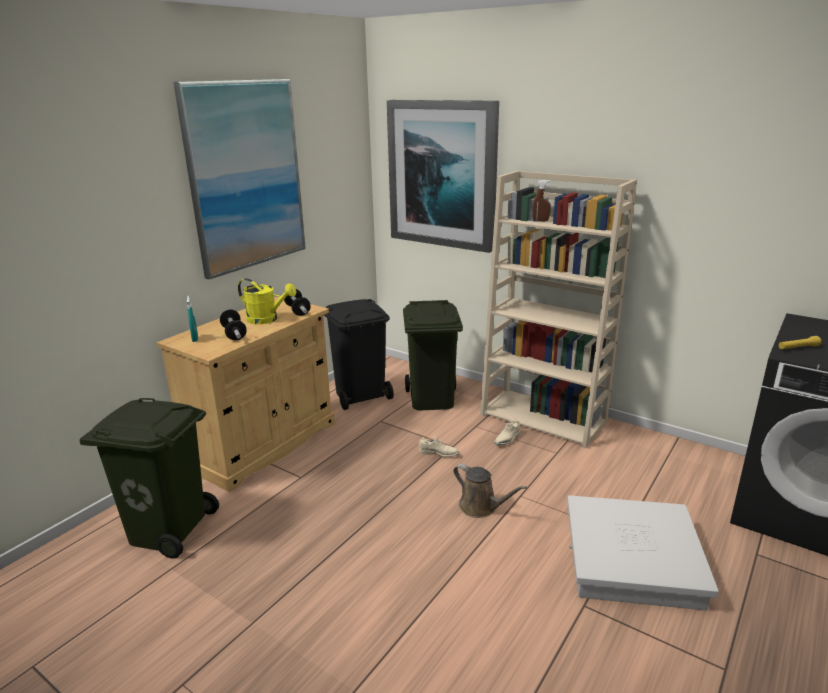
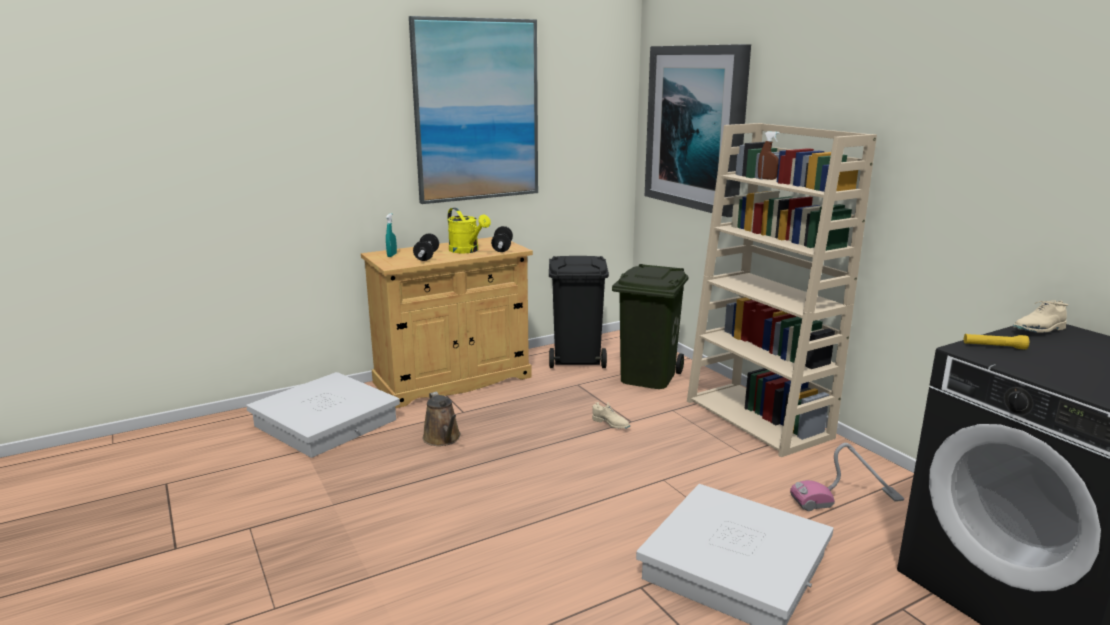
camera: 25 degrees right, 5 degrees down
(169, 529) = (326, 422): green trash can -> white storage box
(481, 507) = (611, 478): brown watering can -> brown watering can (443, 439)
(507, 439) = (696, 429): beige shoe -> beige shoe (1038, 330)
(654, 473) = (846, 499): none -> vacuum cleaner

